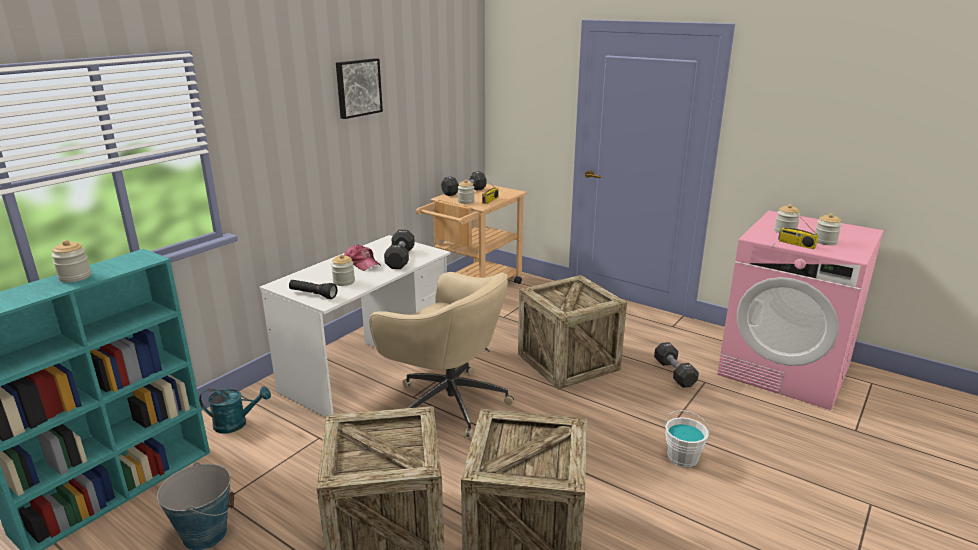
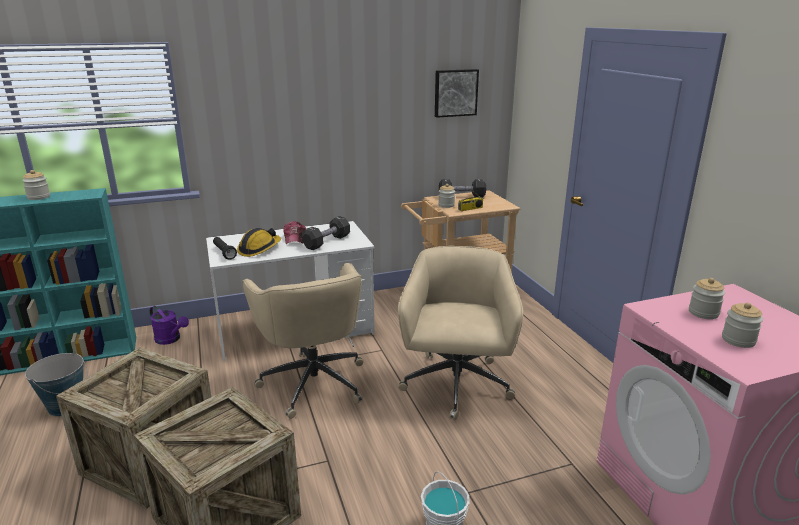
camera: 35 degrees right, 0 degrees up
(236, 424) = (171, 339): turquoise watering can -> purple watering can
(344, 282) = (259, 249): jar -> hard hat
(357, 87) = (341, 84): picture -> picture (455, 93)
(568, 362) = (456, 386): crate -> beige office chair
(674, 373) = (548, 440): black dumbbell -> none
(796, 244) = (687, 331): radio -> none

